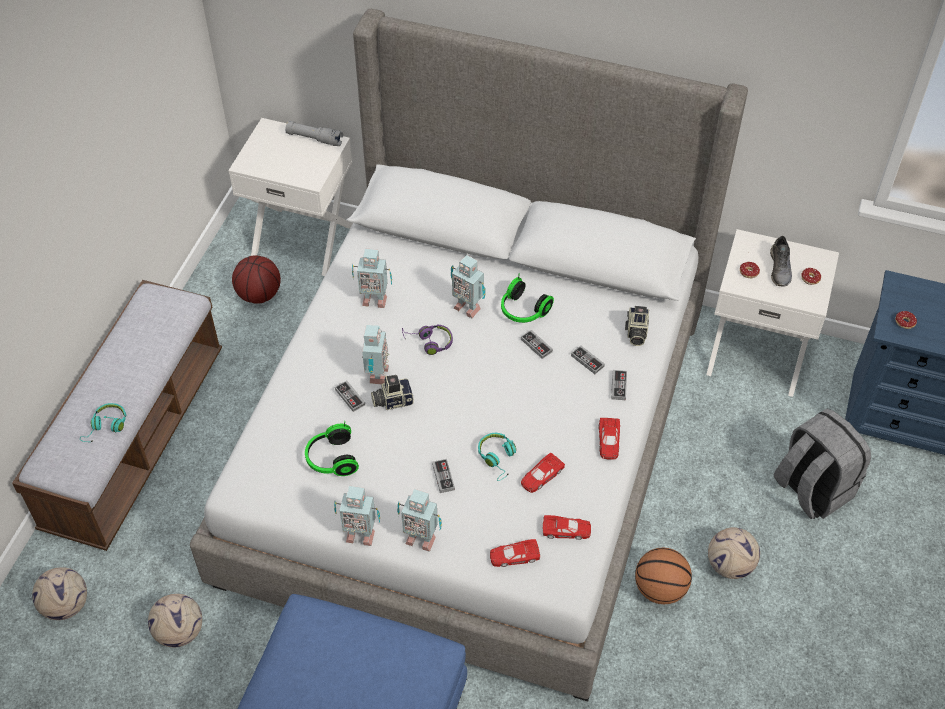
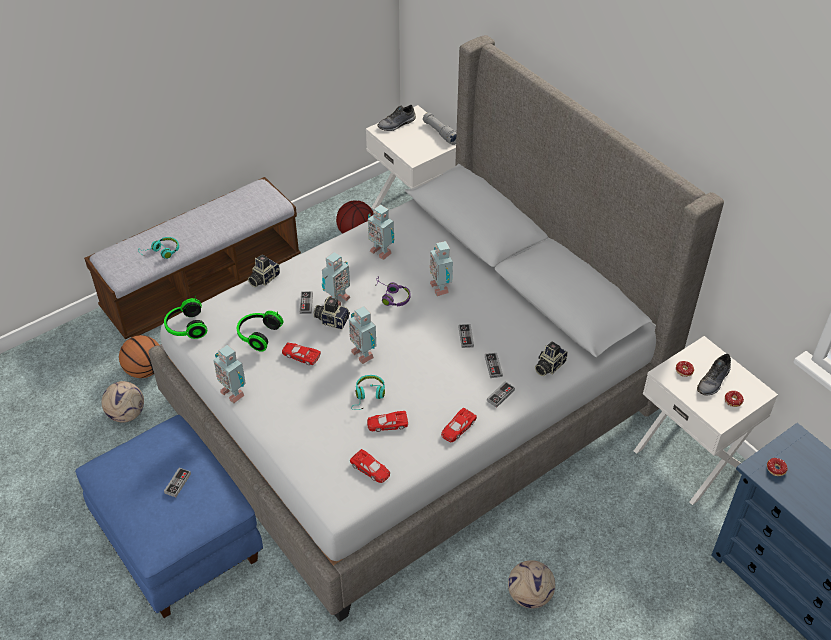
camera: 35 degrees right, 5 degrees down
(65, 605) = (78, 360): football -> none
(259, 150) = (397, 124): none -> grey shoe
(276, 394) = (263, 278): none -> camera
(420, 538) = (269, 417): toy robot -> toy robot (363, 353)
(443, 477) = (320, 387): game controller -> game controller (177, 483)
(514, 556) = (319, 464): red toy car -> red toy car (301, 355)
(523, 311) = (478, 309): headphones -> headphones (186, 327)
(660, 589) = (461, 579): basketball -> basketball (145, 370)
(811, 489) = (646, 580): grey backpack -> none

